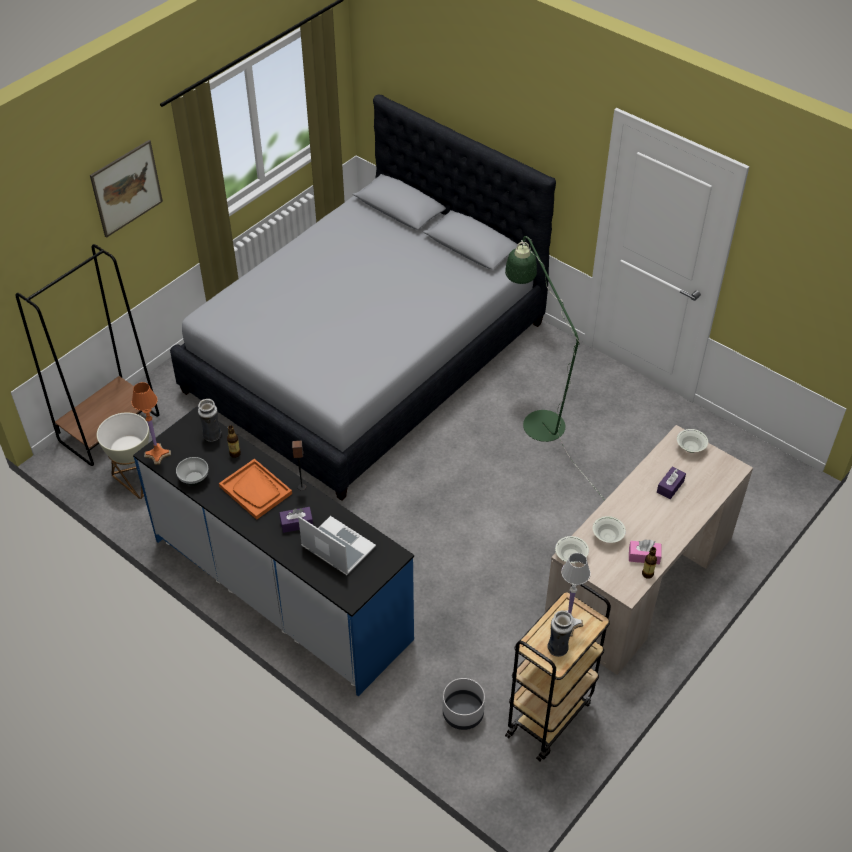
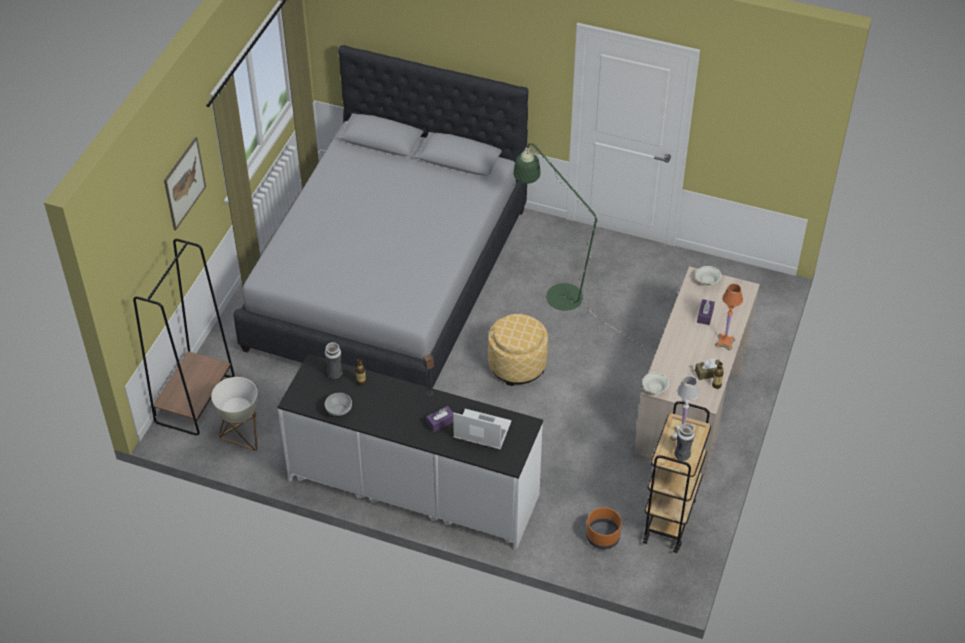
camera: 20 degrees left, 0 degrees up
(158, 454) = (298, 400): orange table lamp -> orange table lamp (725, 342)
(256, 490) = (394, 406): orange tray -> none
(281, 588) = (413, 487): blue dresser -> white dresser
(457, 486) = (517, 365): none -> ottoman
(462, 713) = (602, 537): grey planter -> orange planter
(607, 537) = (675, 366): white bowl -> none
(644, 556) = (708, 373): pink tissue box -> brown tissue box

